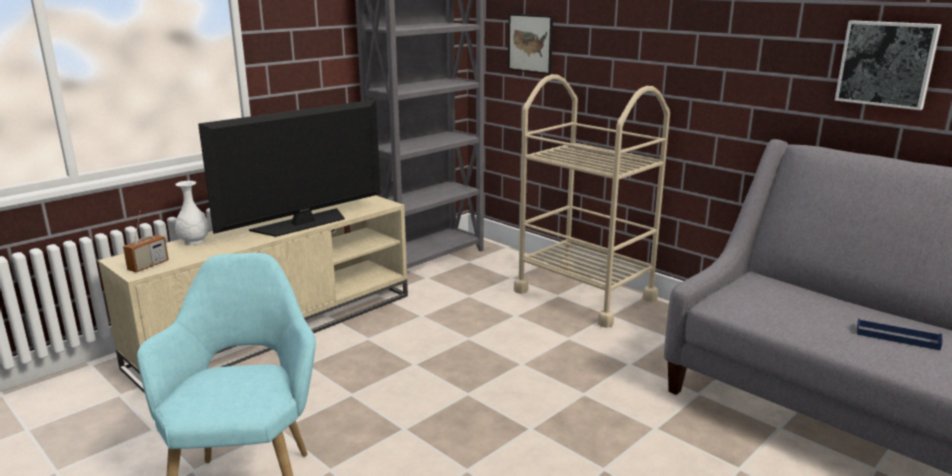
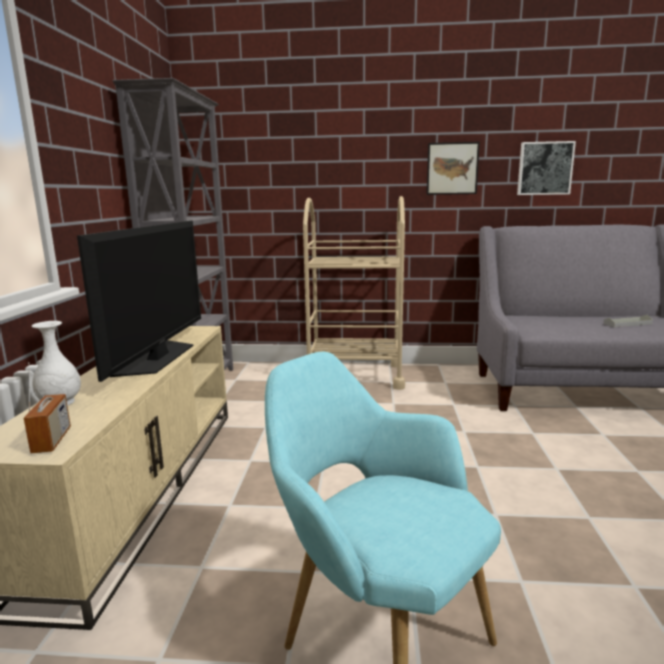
camera: 40 degrees left, 5 degrees down
(530, 43) = (256, 180): picture -> picture (452, 168)
(897, 337) = (627, 323): blue tray -> grey tray

